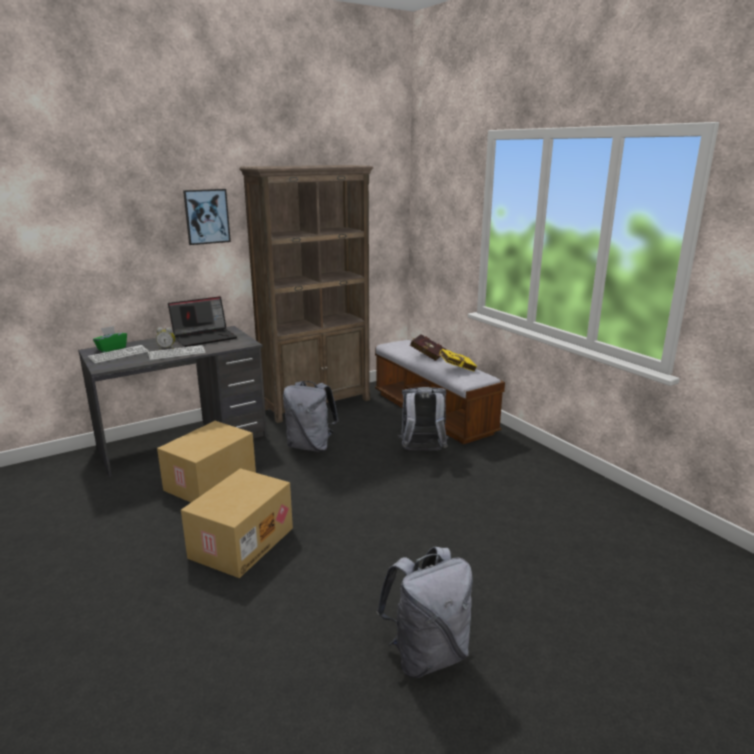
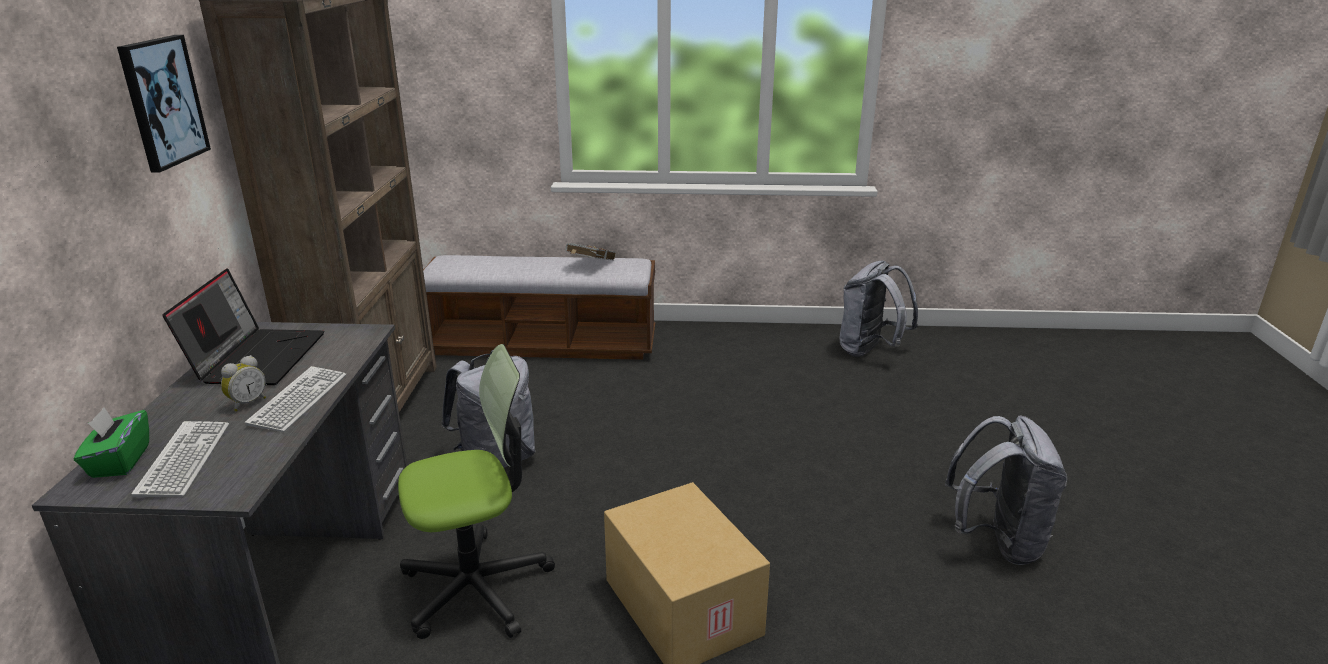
camera: 55 degrees left, 5 degrees up
(211, 482) = (476, 587): cardboard box -> office chair
(422, 452) = (625, 389): grey backpack -> grey backpack (870, 351)
(426, 355) = (518, 264): red book -> none
(455, 369) = (589, 265): yellow book -> grey book

